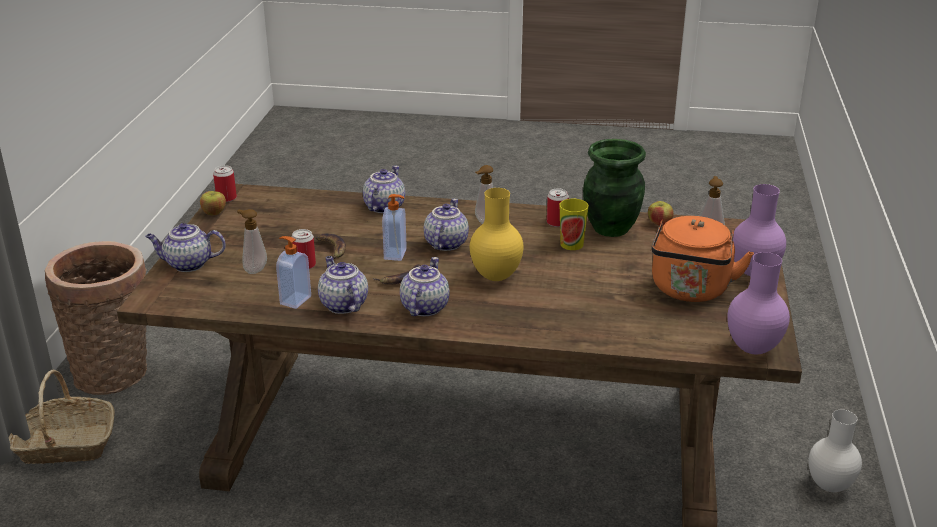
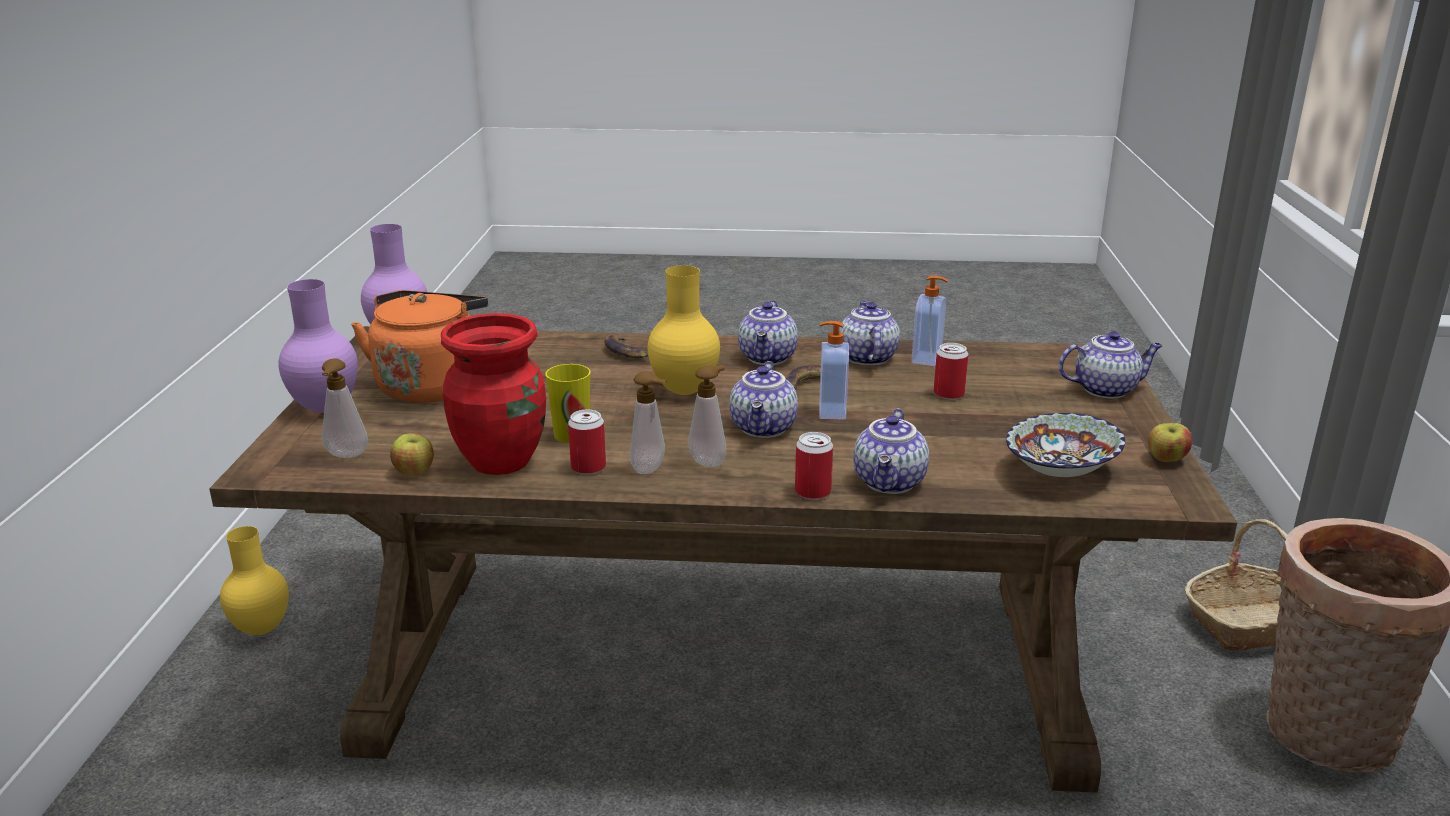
camera: 175 degrees right, 5 degrees down
(226, 198) = (1180, 487): can -> can (812, 492)
(254, 269) = (1011, 387): soap dispenser -> soap dispenser (651, 470)
(282, 209) = (1062, 472): none -> bowl
(331, 249) = (928, 414): banana -> banana (625, 351)
(343, 304) = (867, 357): teapot -> teapot turned 150 degrees counterclockwise
(610, 229) = (502, 461): green vase -> red vase
(830, 487) = (261, 628): white vase -> yellow vase

